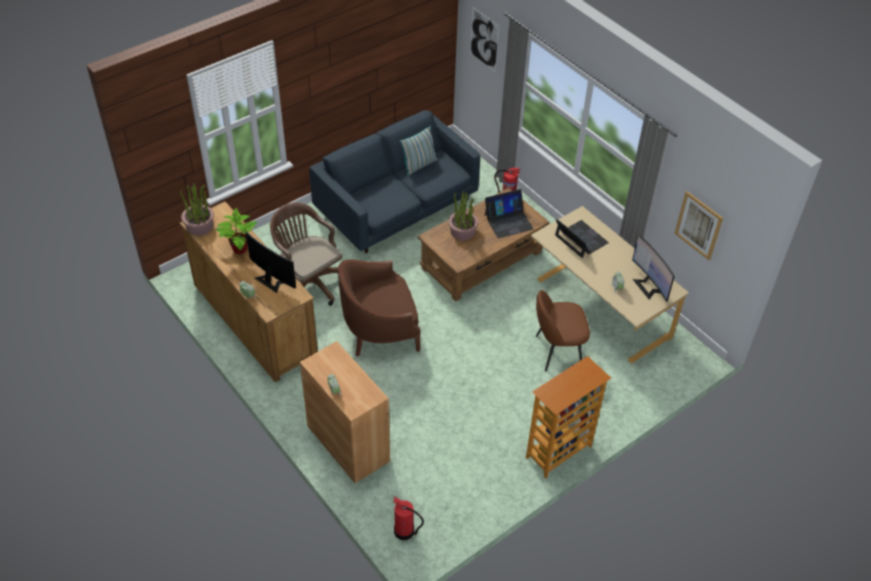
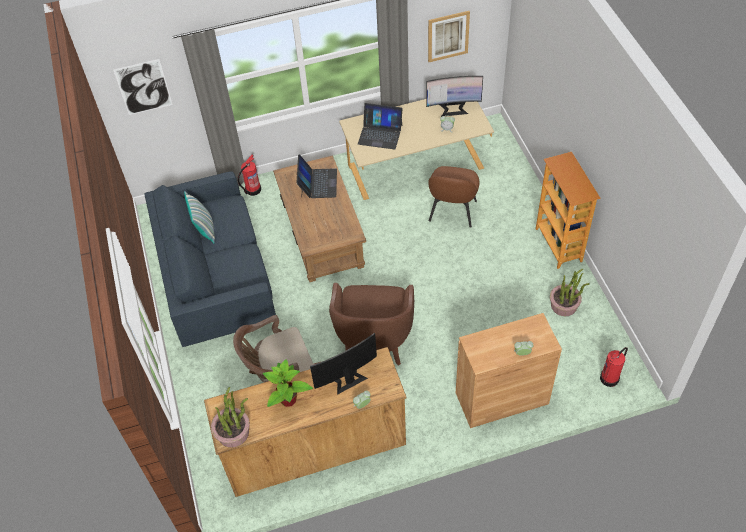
camera: 65 degrees left, 5 degrees up
(462, 231) = (314, 220): potted plant -> potted plant (564, 305)
(580, 239) = (380, 134): laptop -> laptop turned 150 degrees counterclockwise

